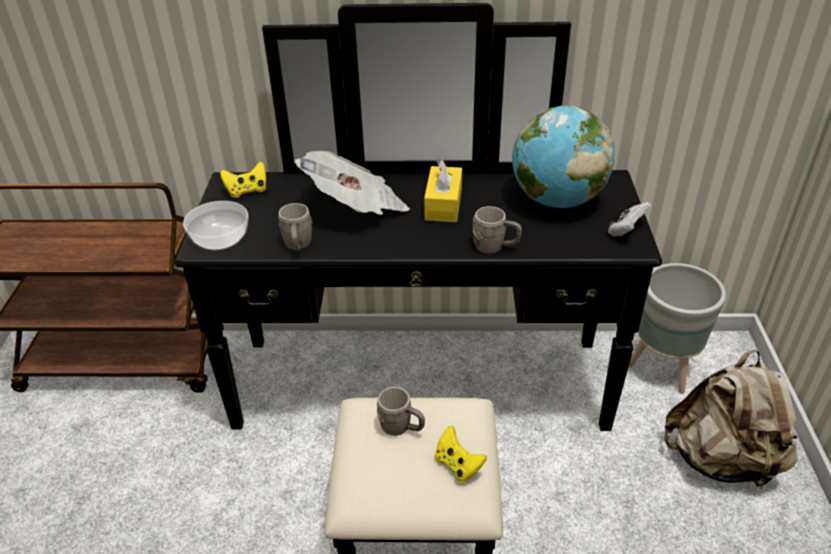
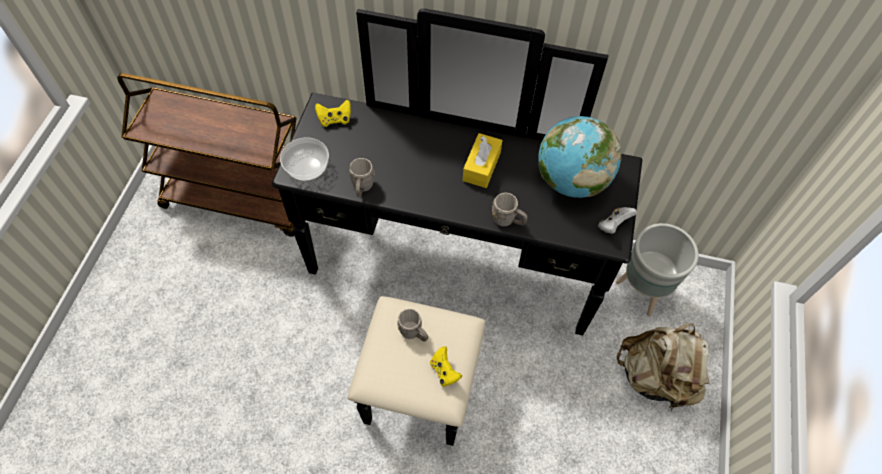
camera: 10 degrees right, 20 degrees up
(356, 207) = (414, 156): newspaper -> none

